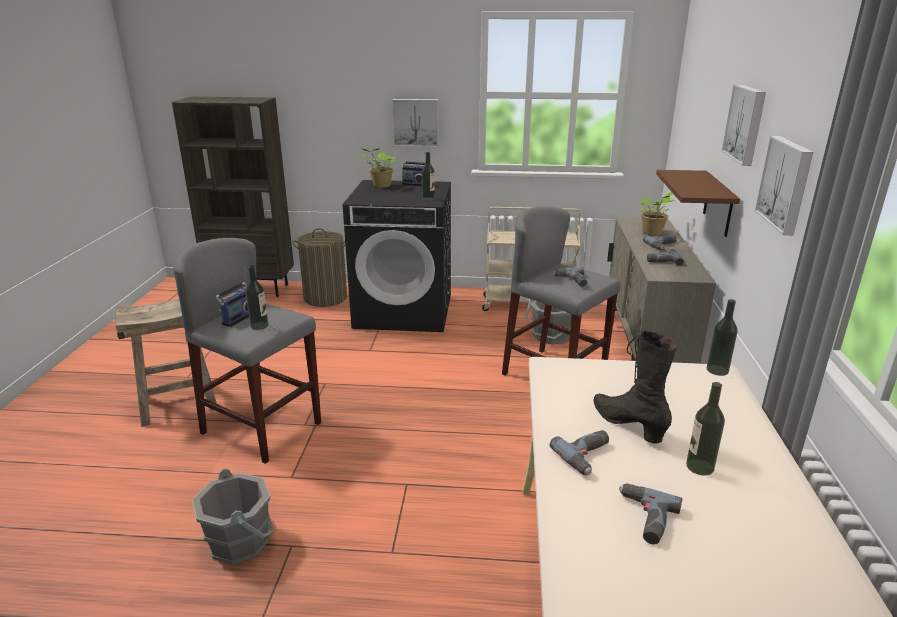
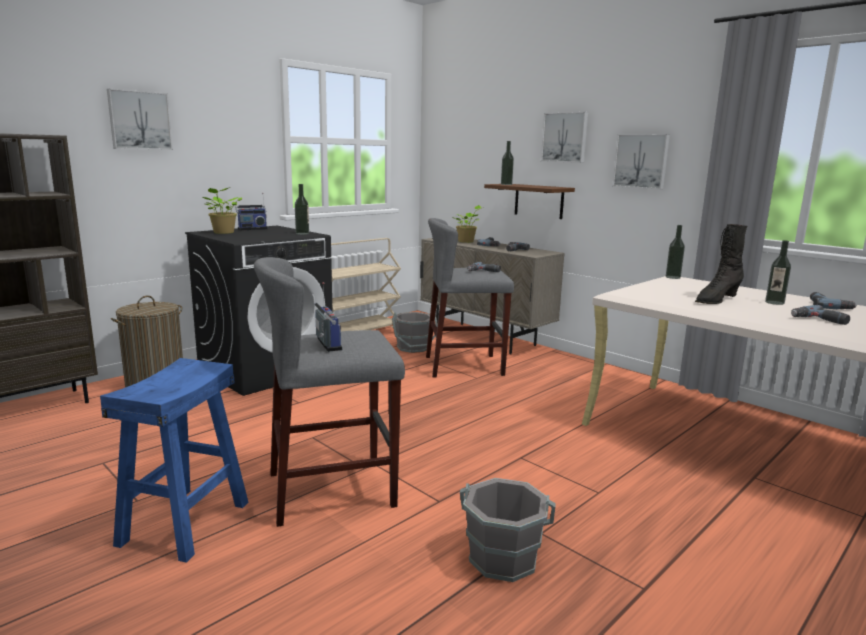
camera: 50 degrees left, 10 degrees down
(178, 404) = (185, 523): beige stool -> blue stool
(259, 326) = (365, 342): bottle -> bottle (506, 184)
(416, 122) = (224, 168): picture -> picture (139, 120)
(588, 457) = (745, 313): power drill -> power drill (828, 306)
(628, 425) = (716, 300): black boot -> black boot turned 45 degrees counterclockwise

